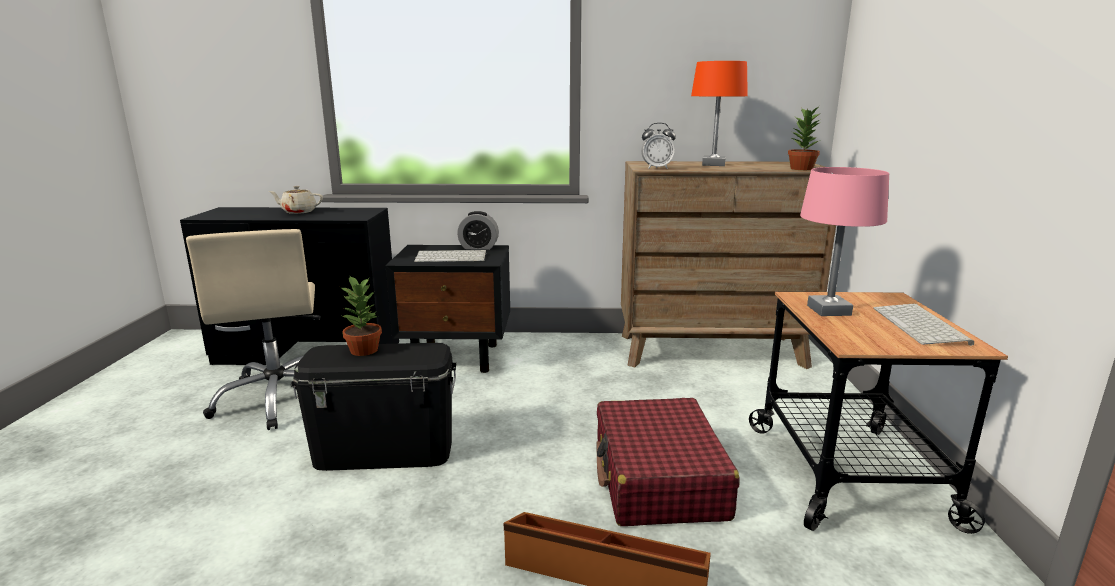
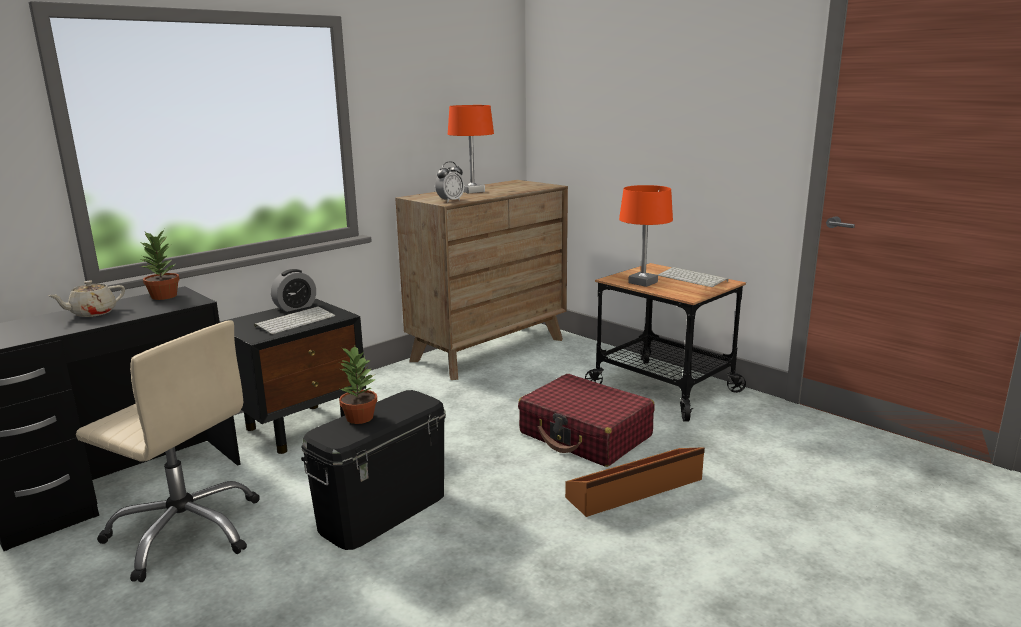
camera: 45 degrees left, 0 degrees up
(801, 169) = (539, 187): potted plant -> potted plant (164, 296)
(828, 310) = (642, 282): pink table lamp -> orange table lamp

